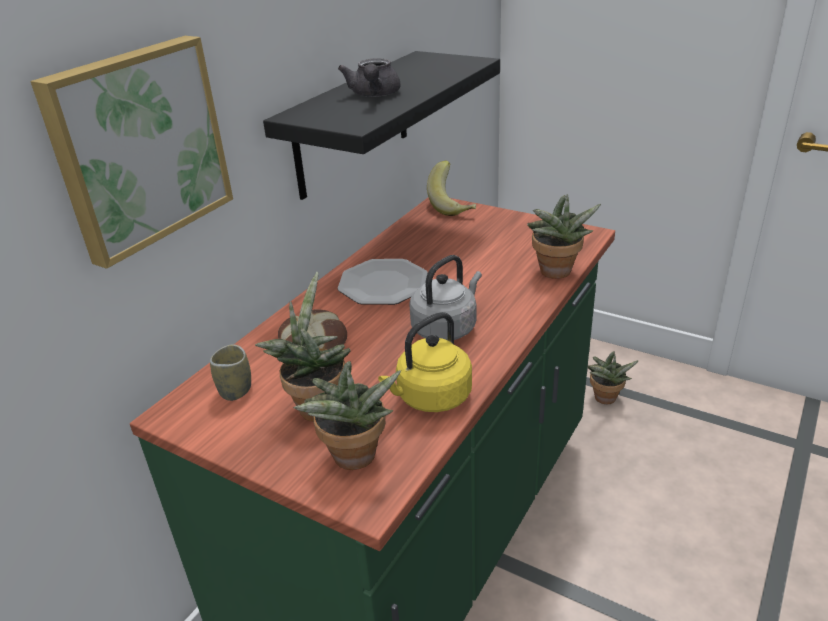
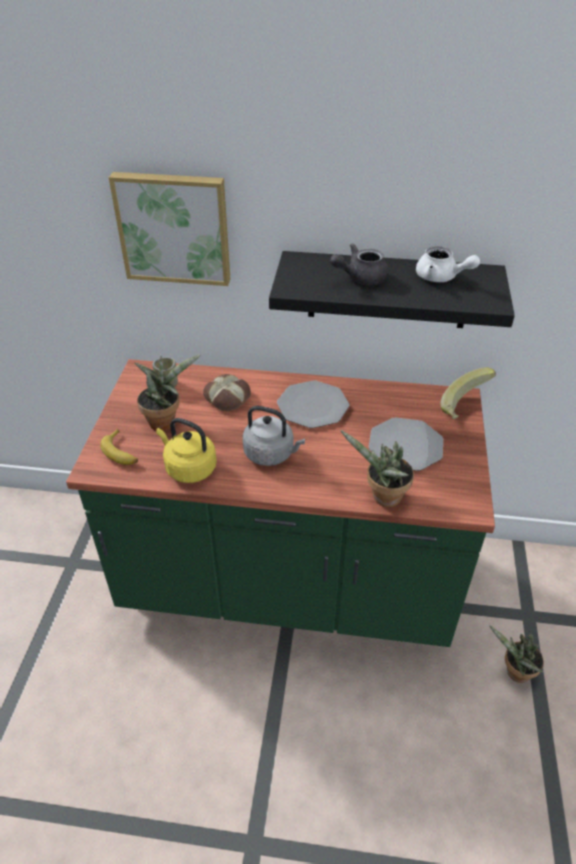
camera: 65 degrees right, 10 degrees up
(354, 460) = (121, 452): potted plant -> banana
(411, 69) = (441, 277): none -> white teapot
(487, 245) = (405, 446): none -> plate

